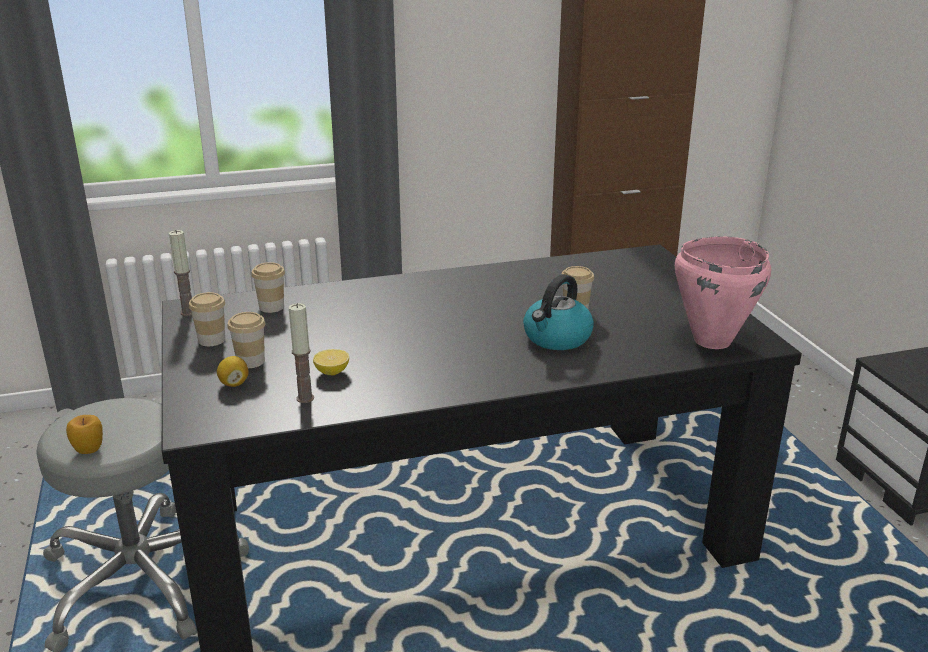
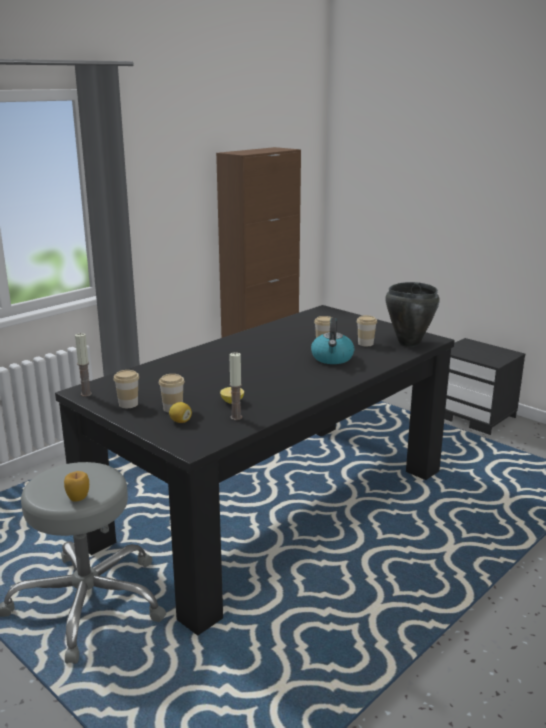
camera: 30 degrees left, 5 degrees down
(271, 307) = (140, 379): cup -> cup (365, 343)
(711, 340) = (408, 343): pink cooking pot -> black cooking pot

